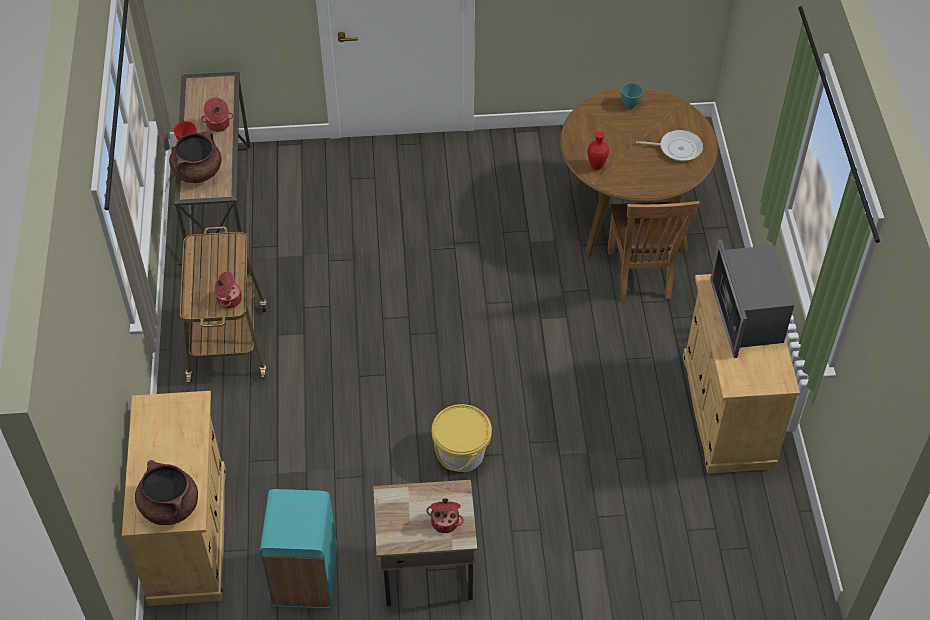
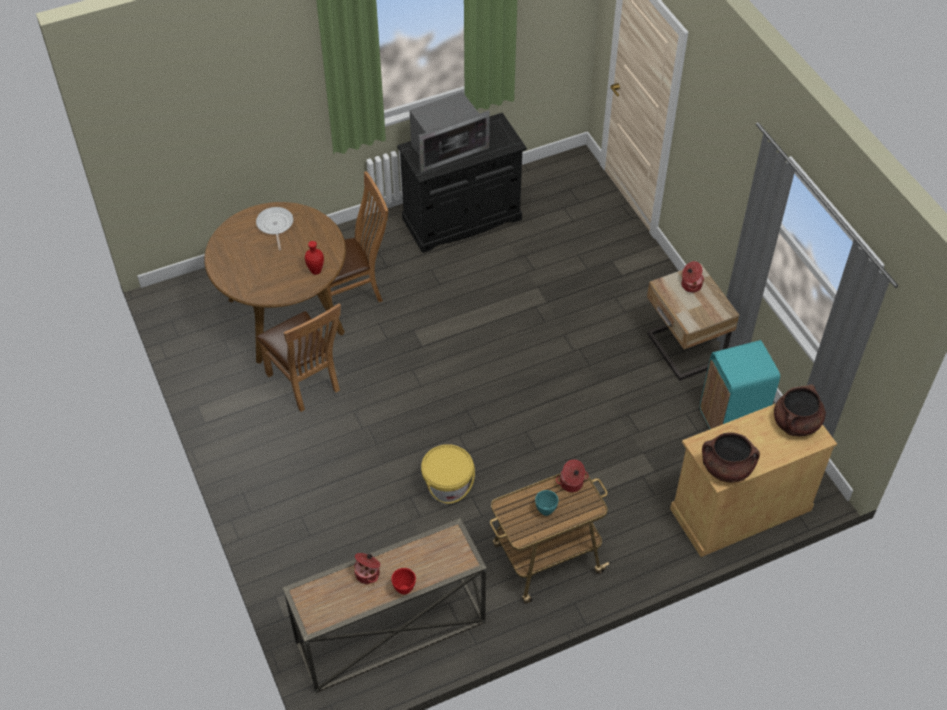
camera: 110 degrees left, 0 degrees up
(198, 172) = (438, 564): brown cooking pot -> brown cooking pot (726, 468)
(461, 453) = (575, 359): yellow bucket -> yellow bucket (448, 487)
(529, 213) = (306, 384): none -> brown chair
(630, 105) = (231, 266): turquoise bowl -> turquoise bowl (546, 510)
(727, 411) = (462, 219): beige cabinet -> black cabinet

